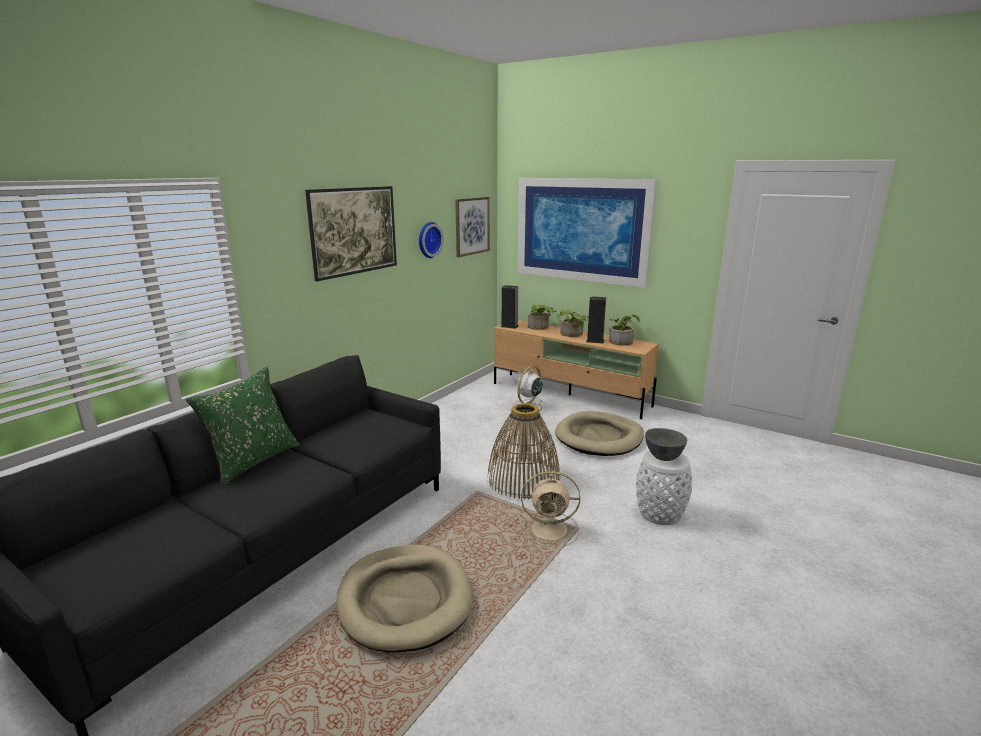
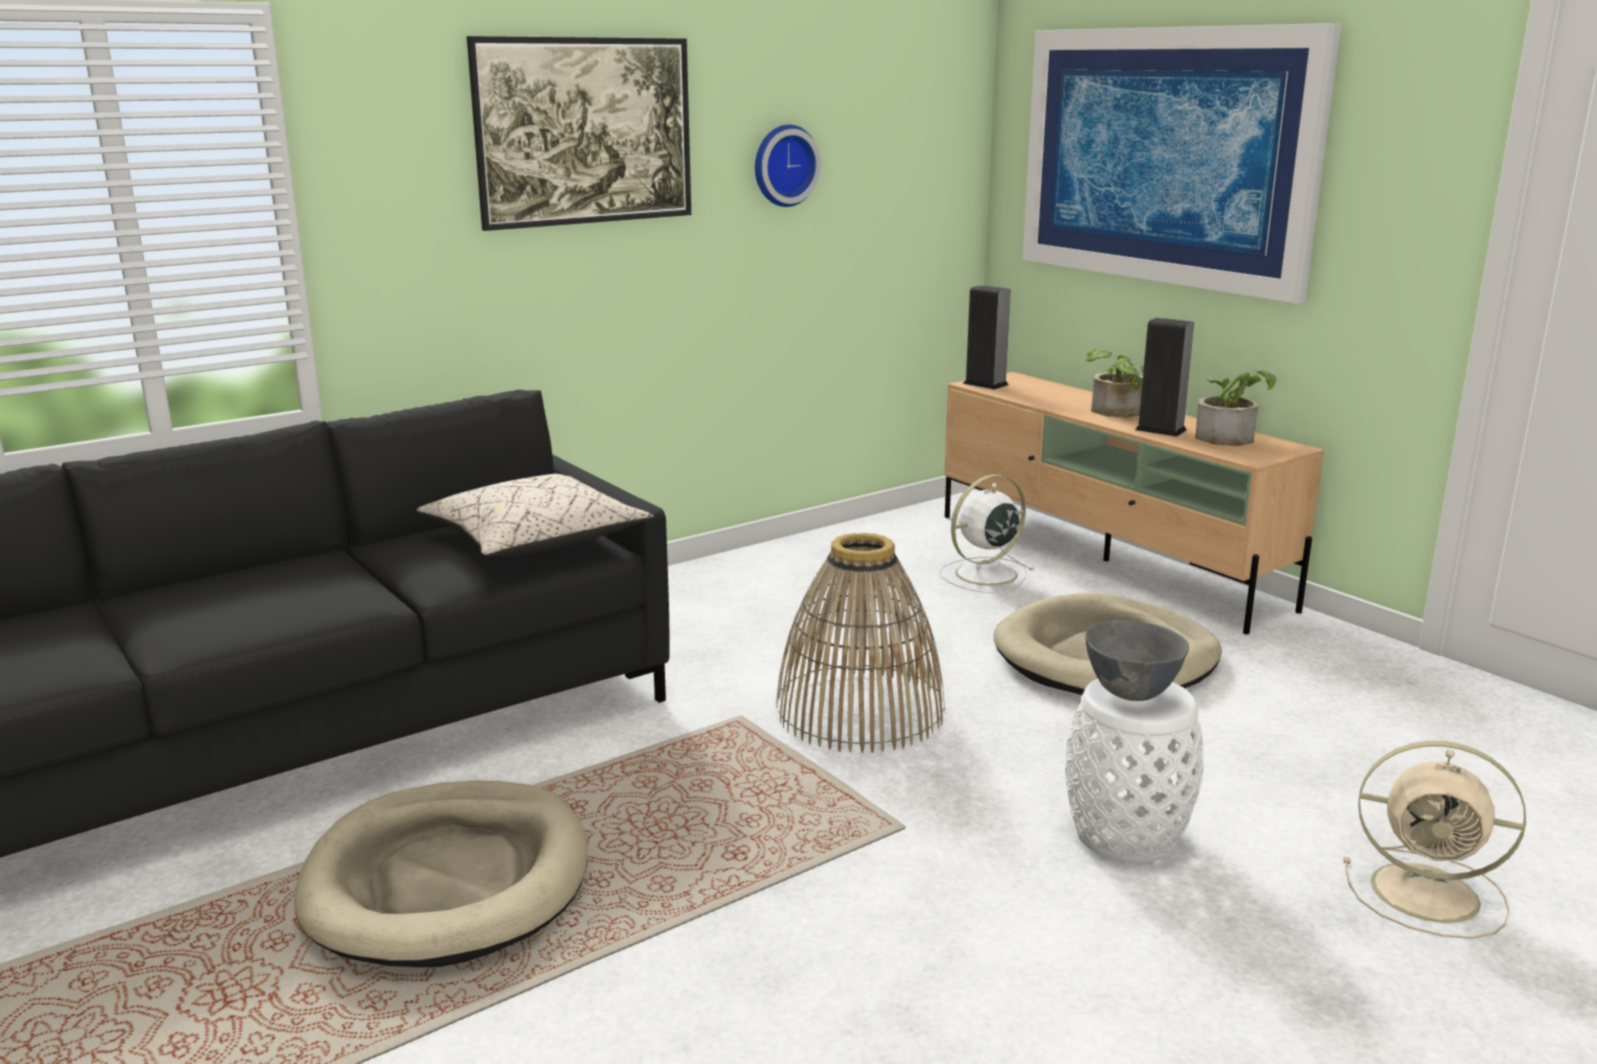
camera: 20 degrees right, 0 degrees up
(252, 461) = (259, 563): green pillow -> none
(381, 428) = (534, 541): none -> beige pillow
(472, 226) = (912, 143): picture -> none
(540, 327) = (1056, 392): potted plant -> none
(551, 529) = (841, 817): beige fan -> beige fan (1430, 894)

